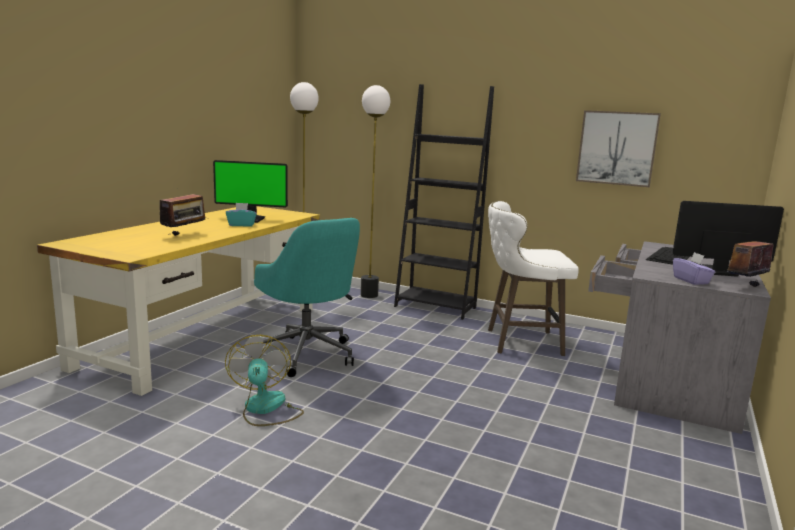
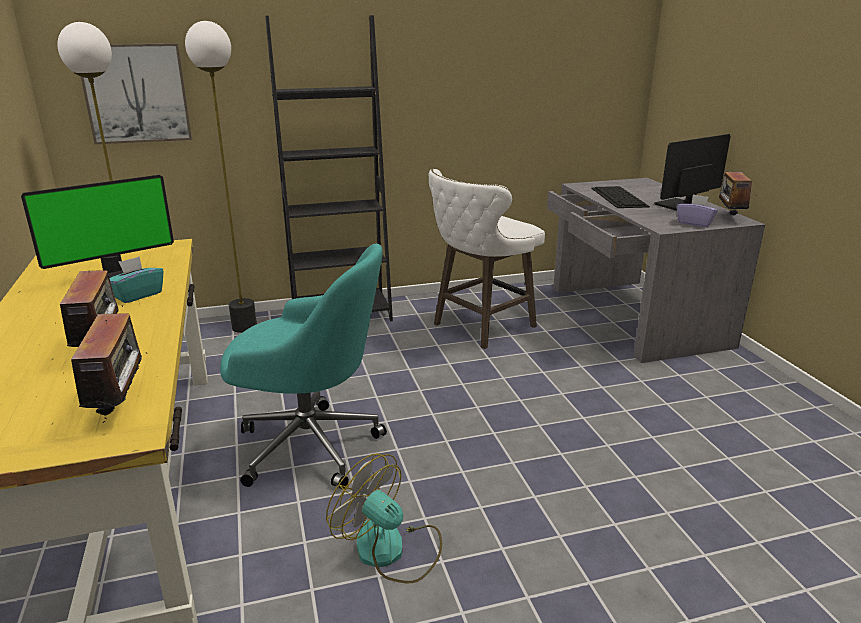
camera: 40 degrees left, 10 degrees up
(147, 249) = (120, 404): none -> radio
(617, 148) = (518, 84): picture -> picture (136, 93)

